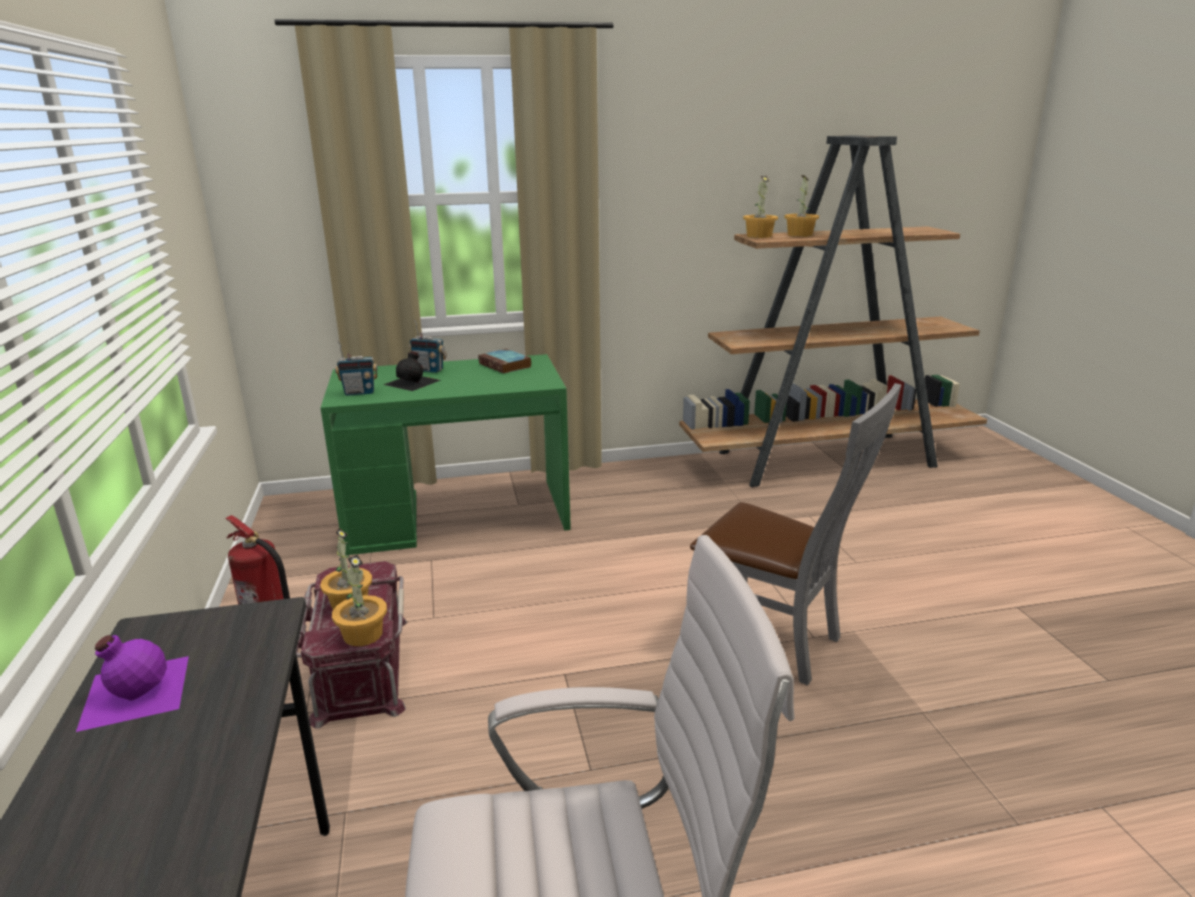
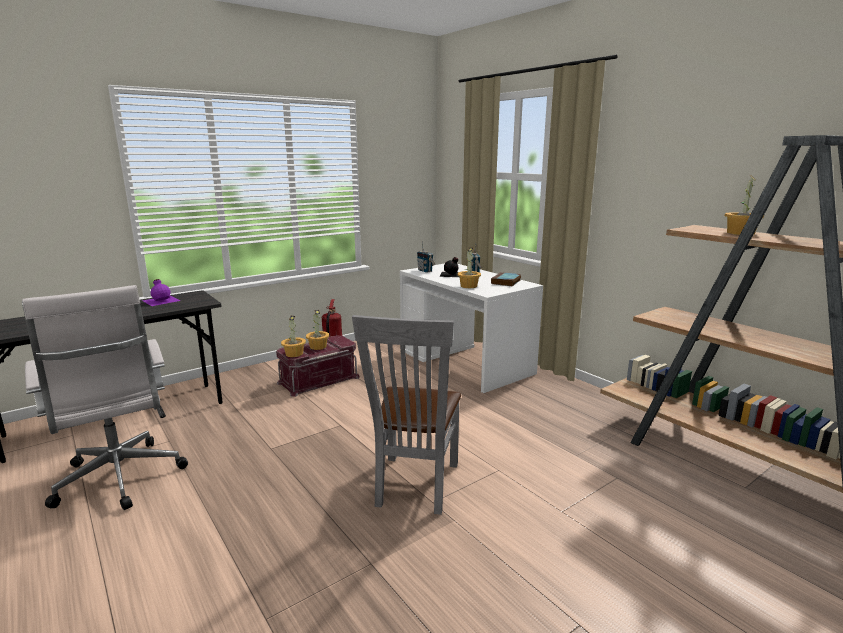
camera: 65 degrees right, 5 degrees down
(457, 515) = (465, 361): green desk -> white desk
(759, 236) = (698, 228): potted plant -> potted plant (469, 286)

